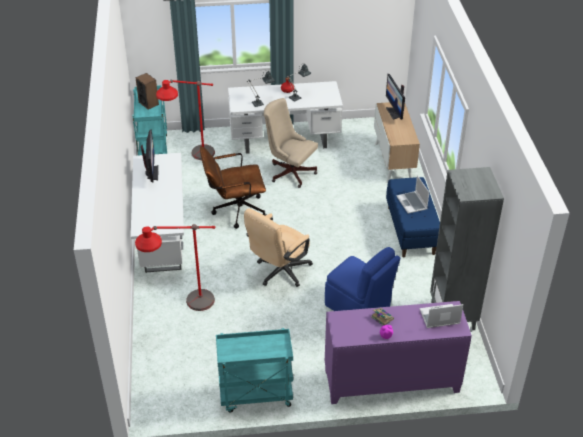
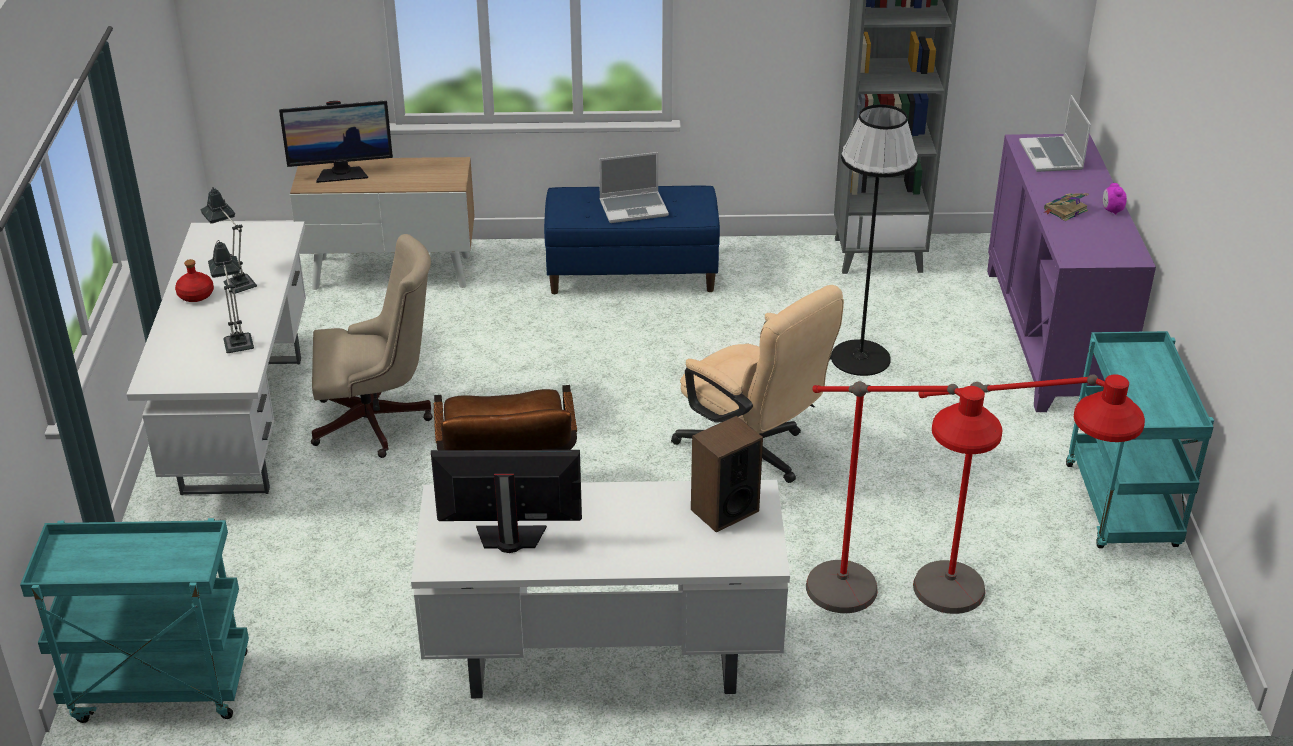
camera: 85 degrees left, 5 degrees down
(148, 103) = (122, 560): speaker -> speaker (724, 510)
(192, 161) = (262, 600): red floor lamp -> red floor lamp (993, 612)
(290, 172) = (378, 422): beige office chair -> beige office chair turned 135 degrees counterclockwise
(358, 308) = (861, 358): blue chair -> black floor lamp

